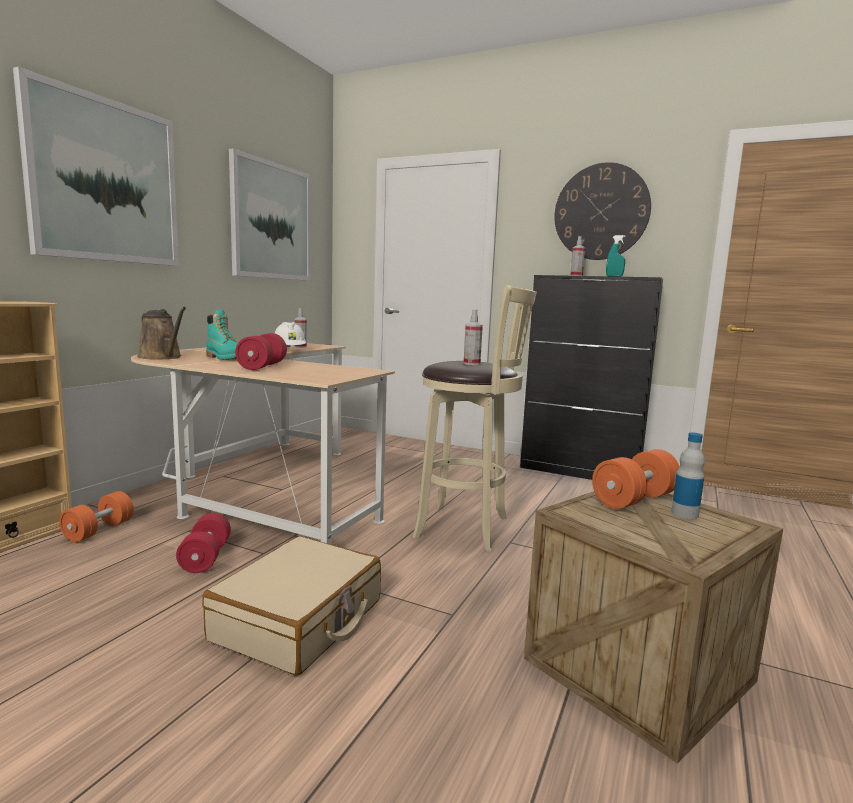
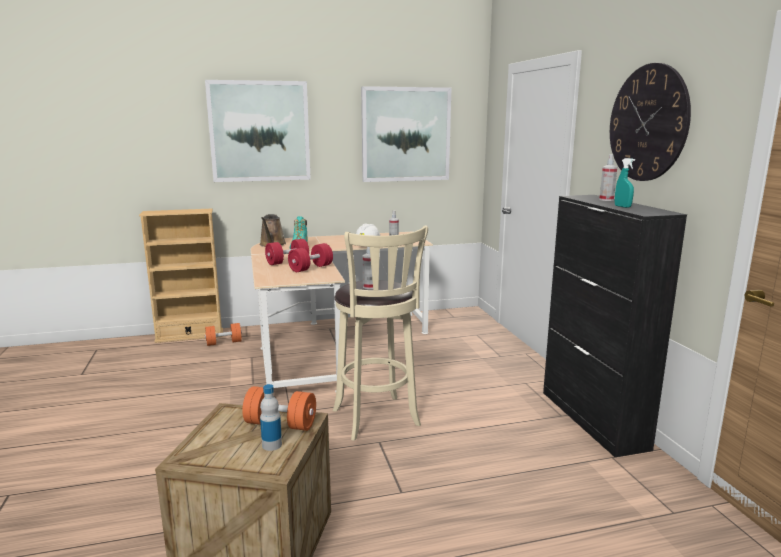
camera: 50 degrees right, 5 degrees up
(205, 558) = (229, 375): red dumbbell -> red dumbbell (311, 268)
(299, 621) = (198, 424): beige suitcase -> none

